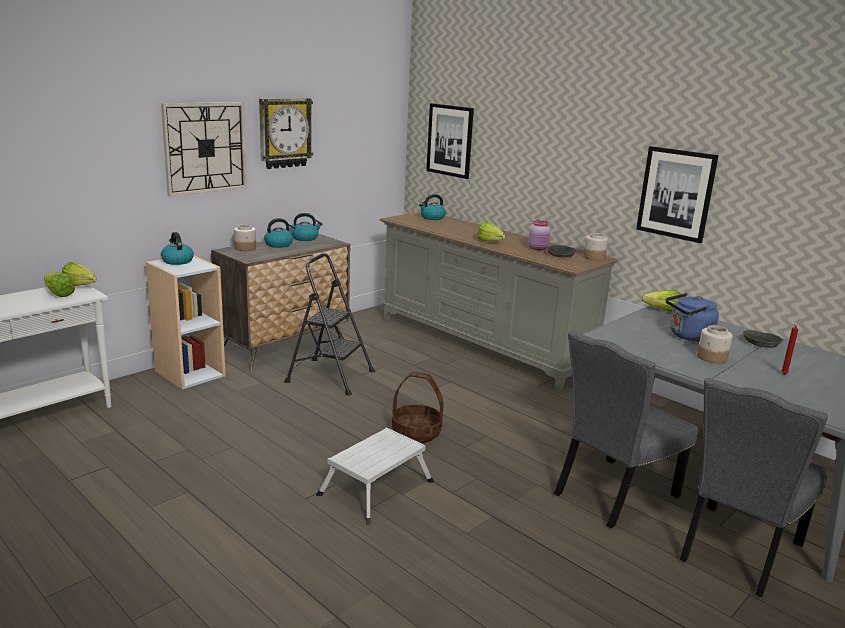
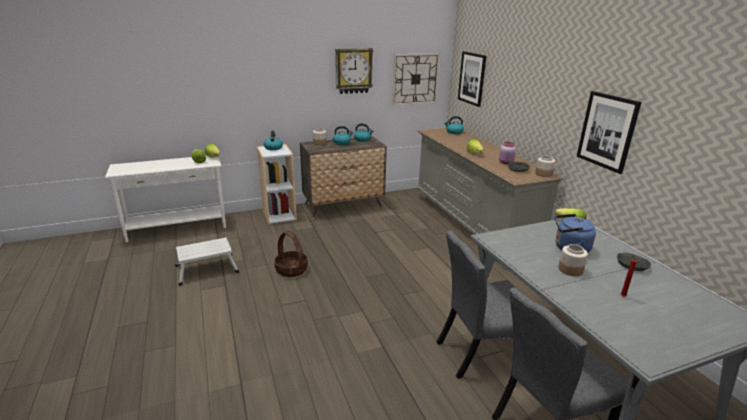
camera: 25 degrees right, 5 degrees up
(205, 148) = (297, 79): wall clock -> wall clock (415, 79)
(328, 375) = (354, 229): black step ladder -> none
(377, 487) = (326, 308): white step ladder -> white step ladder (207, 269)
(416, 433) = (379, 278): basket -> basket (292, 270)

